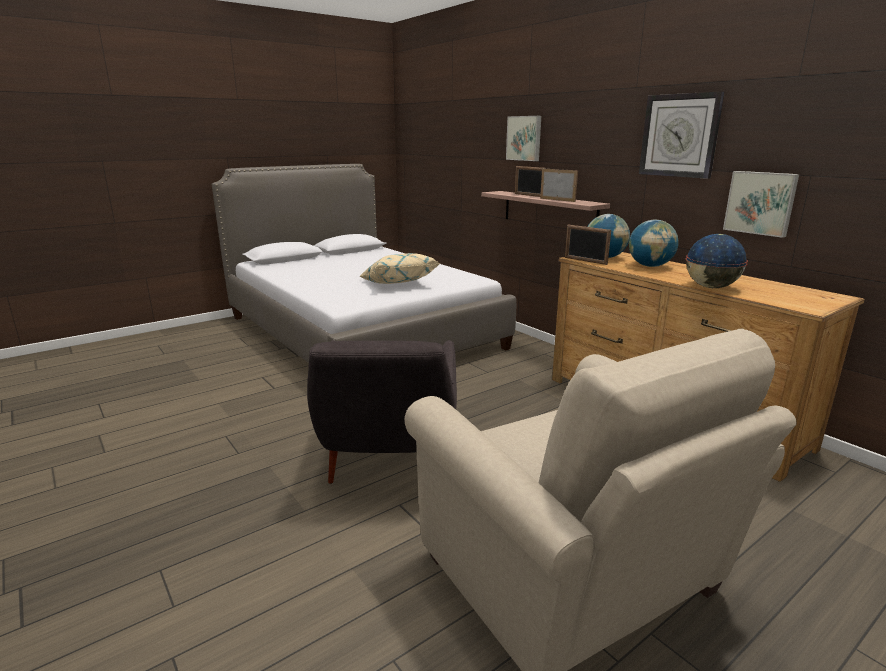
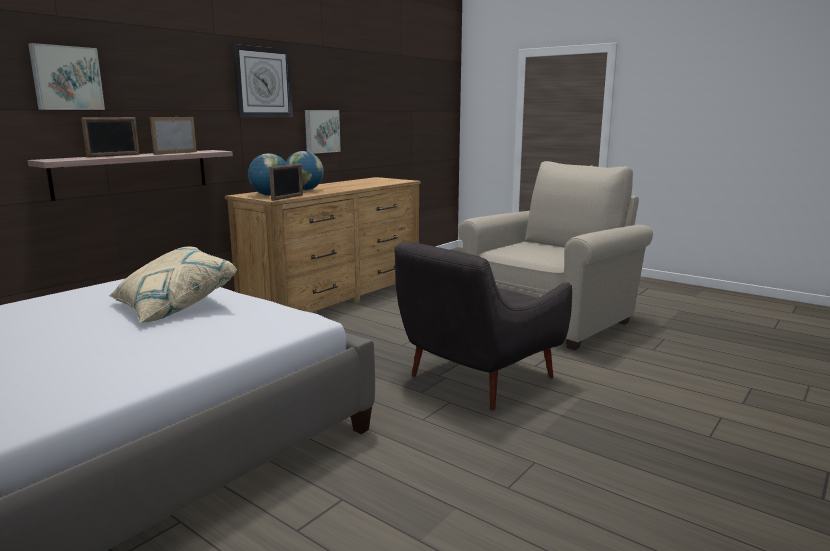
camera: 105 degrees left, 5 degrees down
(389, 458) = (477, 379): grey armchair -> grey armchair turned 150 degrees clockwise
(711, 287) = (368, 186): globe -> none

